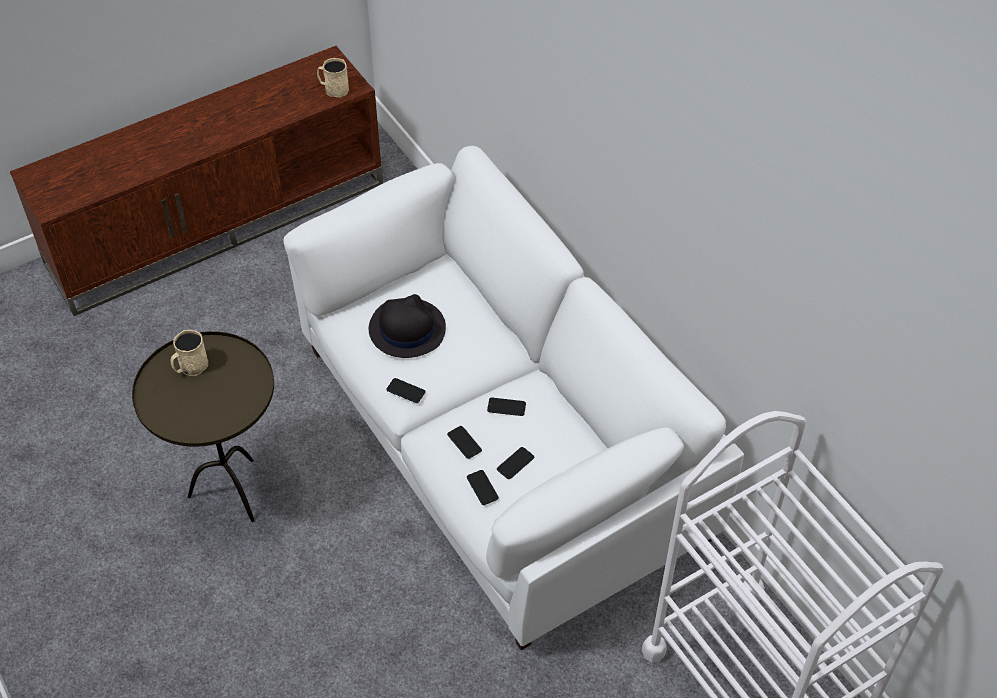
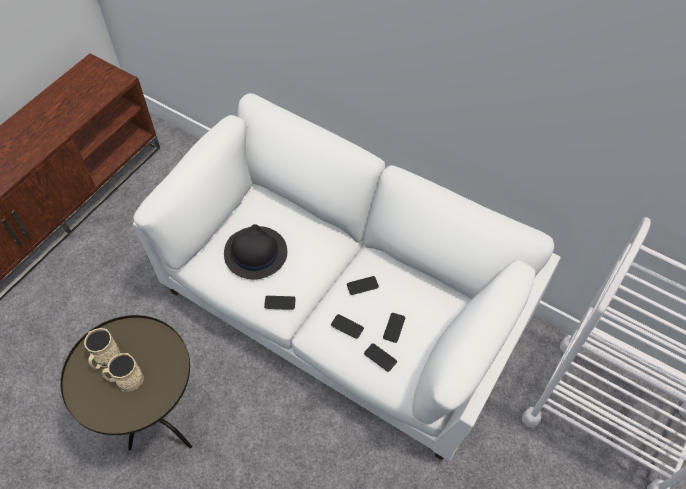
camera: 25 degrees left, 5 degrees up
(333, 89) = (105, 86): beige mug -> beige mug (126, 380)

